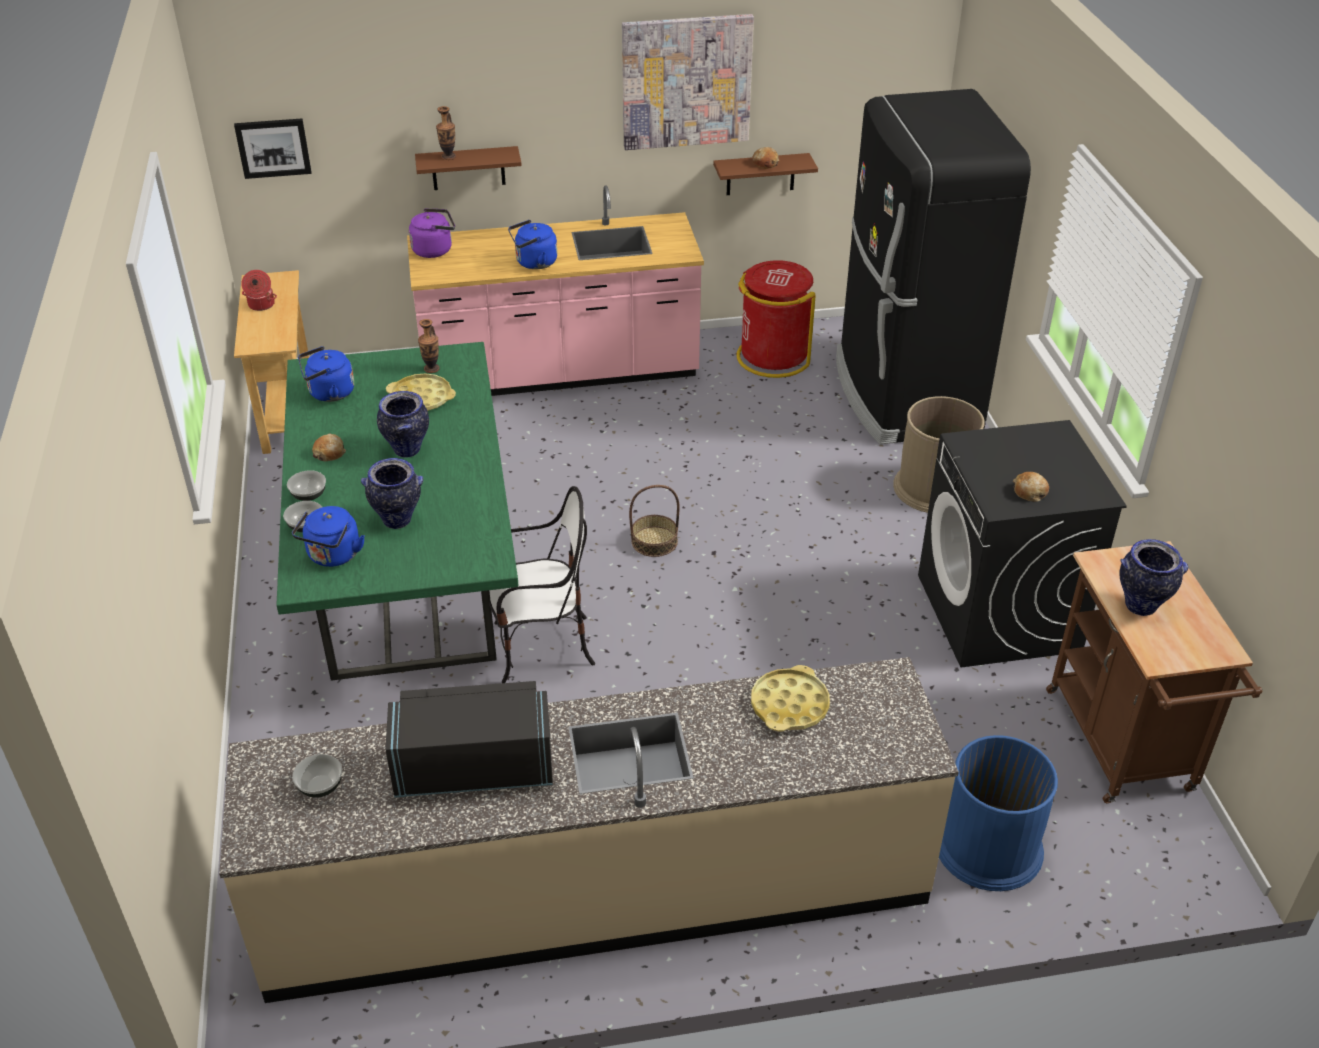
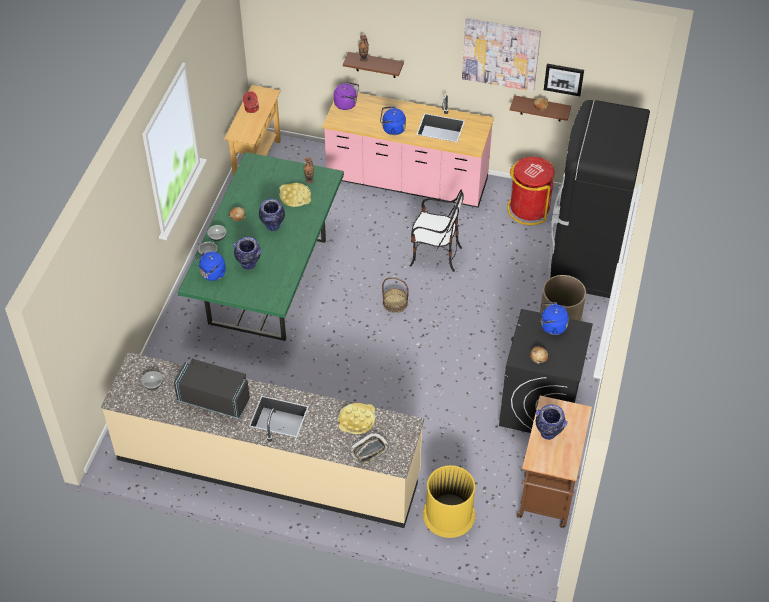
camera: 25 degrees right, 10 degrees up
(273, 147) = (275, 31): picture -> picture (563, 79)
(328, 393) = (254, 179): blue kettle -> blue kettle (551, 327)
(542, 647) = (309, 341): chair -> chair (435, 255)
(853, 750) = (369, 451): none -> tray
(988, 846) = (449, 514): blue trash can -> yellow trash can

